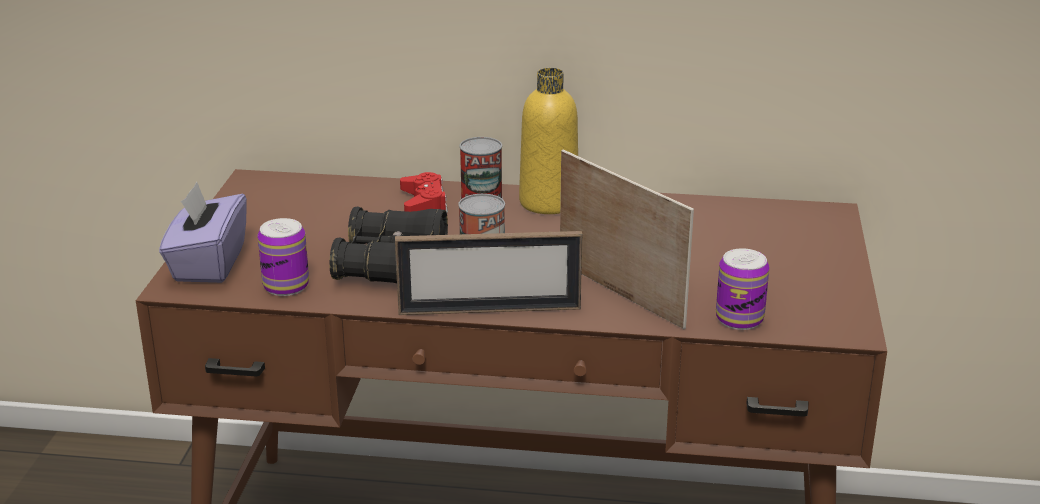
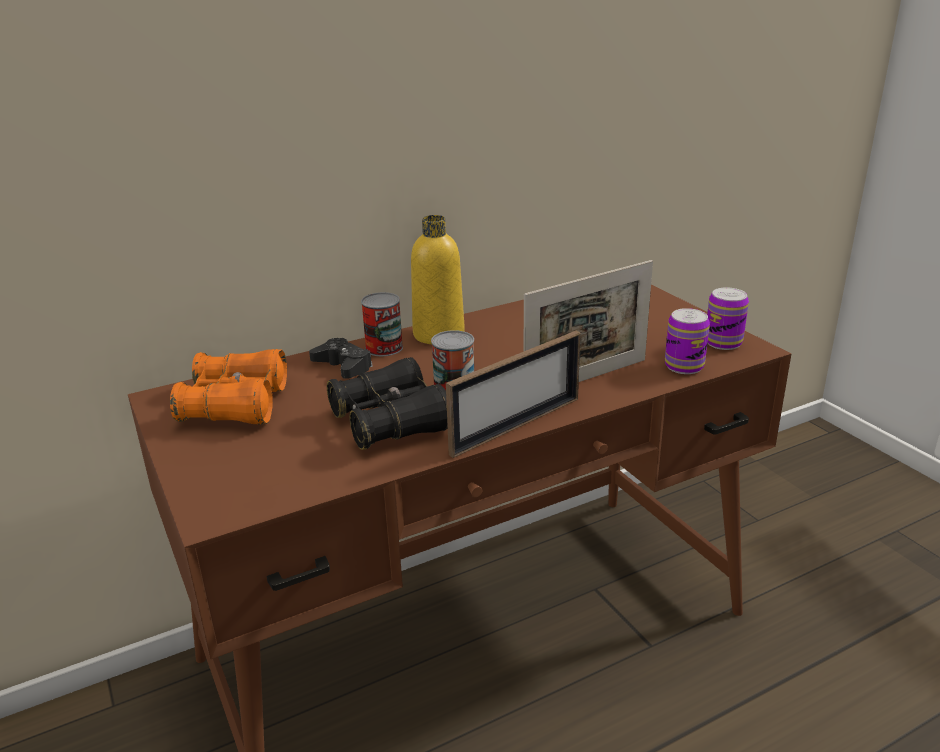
camera: 35 degrees left, 0 degrees up
(208, 263) = (216, 483): purple tissue box -> none
(286, 286) = (320, 473): can -> can (723, 342)
(298, 207) = (236, 405): none -> orange binoculars
(424, 203) = (343, 366): red game controller -> black game controller
(619, 294) = (586, 379): picture frame -> picture frame turned 135 degrees clockwise

